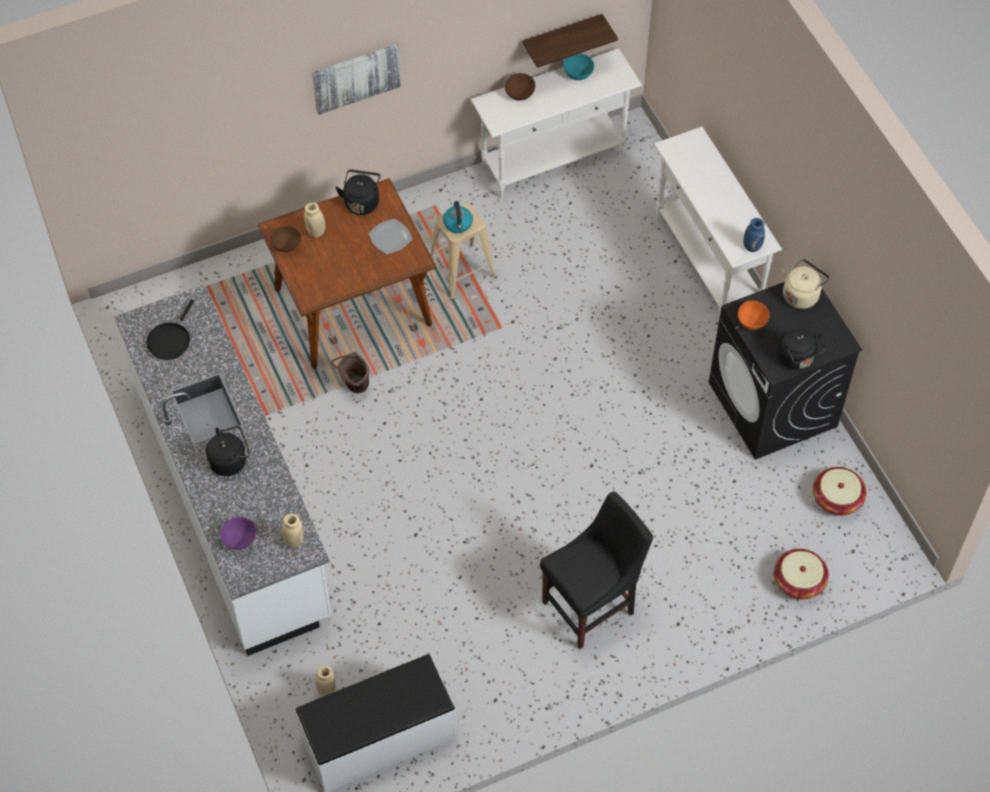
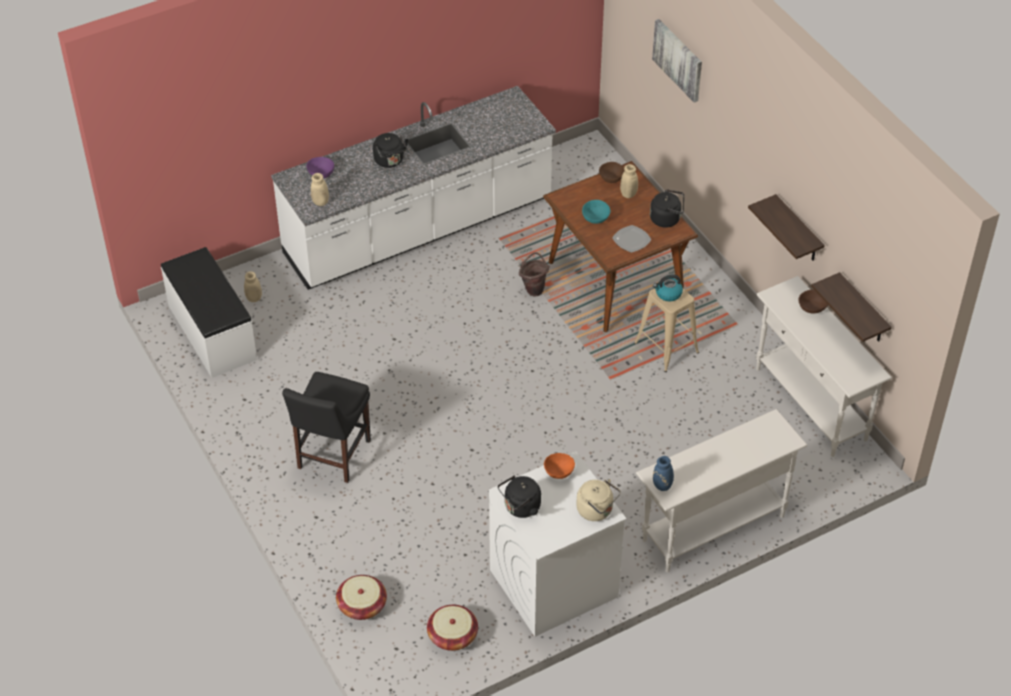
camera: 85 degrees right, 10 degrees down
(170, 340) = (498, 117): black frying pan -> none
(356, 77) = (746, 153): picture -> picture (678, 59)
(454, 65) = (798, 230): none -> shelf
(577, 73) = (849, 348): turquoise bowl -> turquoise bowl (595, 218)
(592, 606) = (332, 457): black chair -> black chair turned 60 degrees clockwise
(773, 405) = (553, 584): black washing machine -> white washing machine

